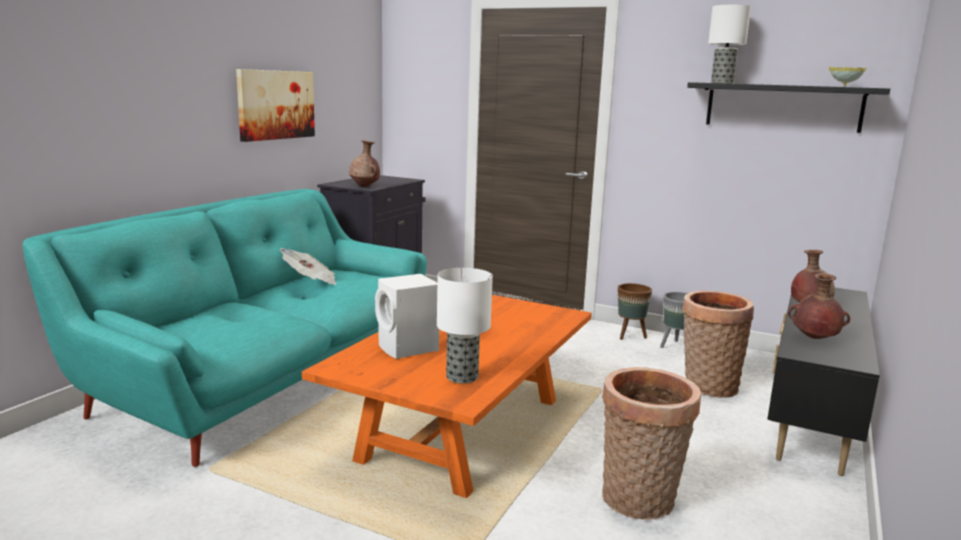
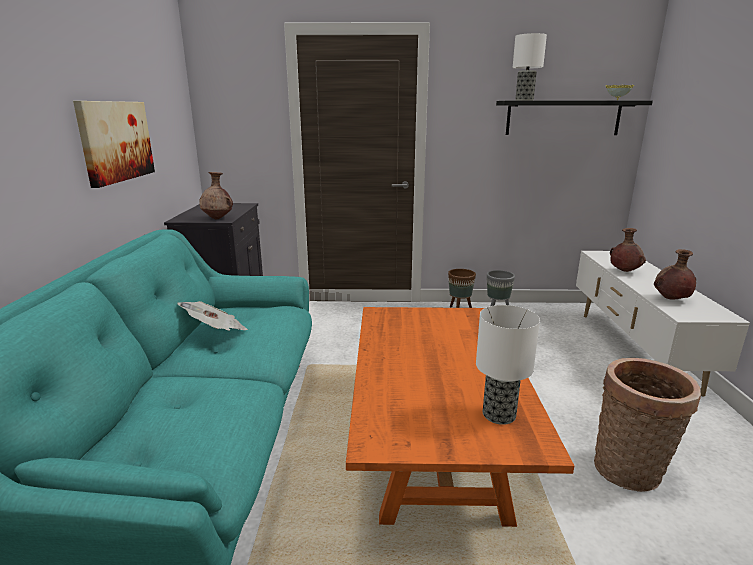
camera: 25 degrees left, 5 degrees up
(408, 349) = (410, 393): white speaker -> none
(707, 386) = (552, 342): basket -> none
(810, 416) = (633, 350): black tv stand -> white tv stand

